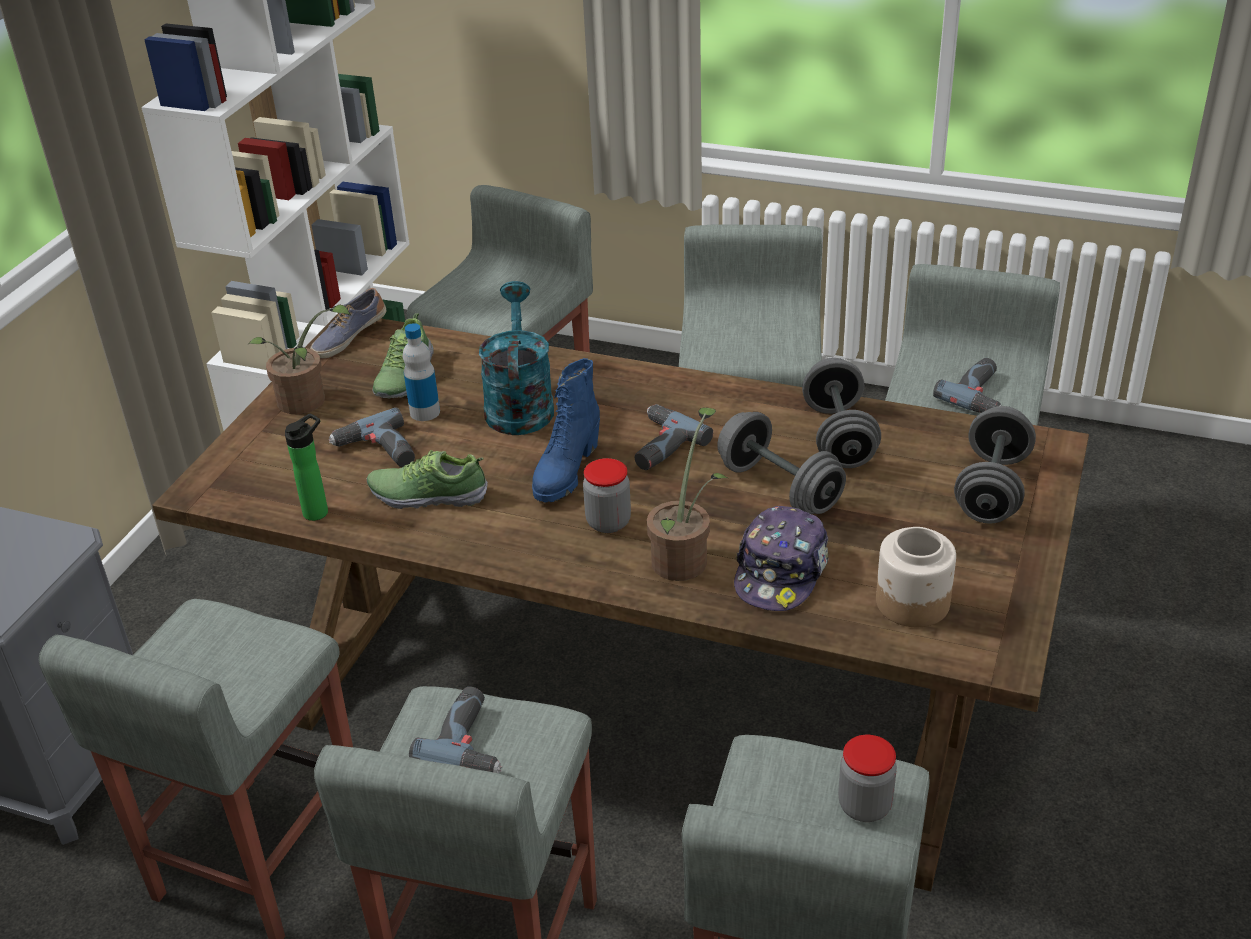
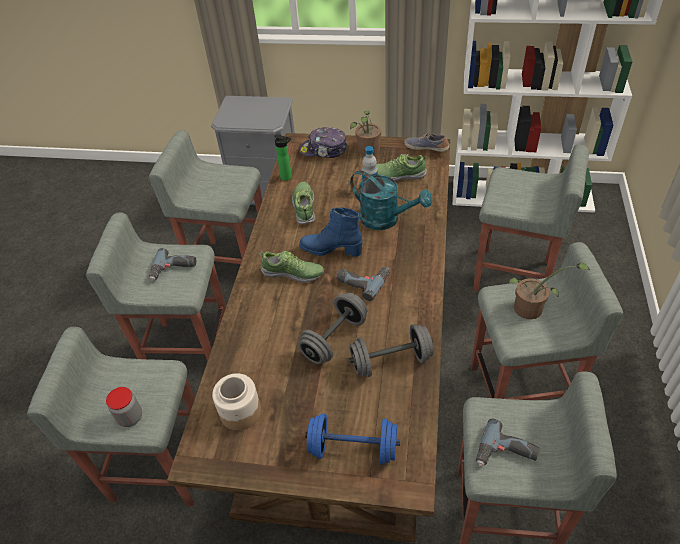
camera: 80 degrees right, 10 degrees up
(377, 452) = (334, 183): power drill -> none
(519, 404) = (386, 220): turquoise watering can -> turquoise watering can turned 45 degrees clockwise
(608, 522) = (293, 273): jar -> shoe
(685, 557) = (269, 307): potted plant -> potted plant (532, 309)
(781, 572) = (261, 349): cap -> cap (323, 150)
(992, 489) = (353, 449): grey dumbbell -> blue dumbbell

